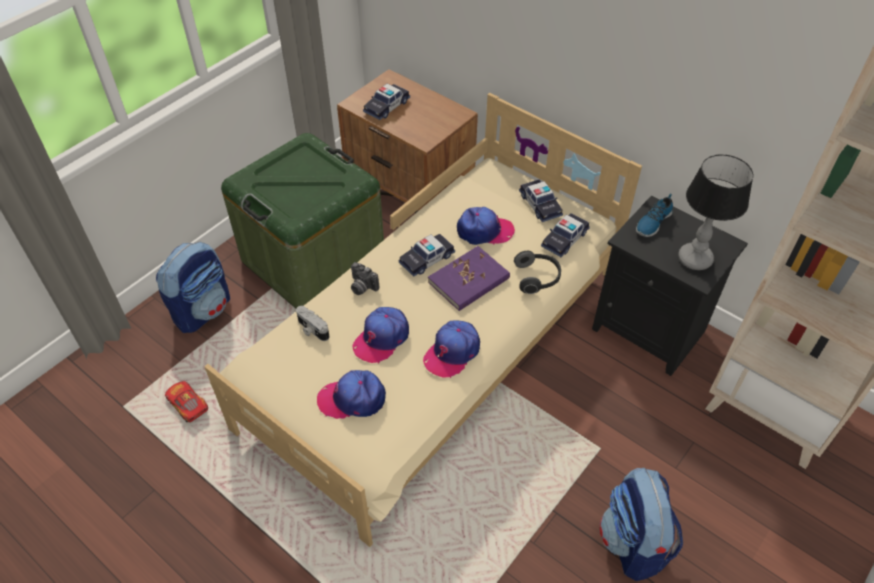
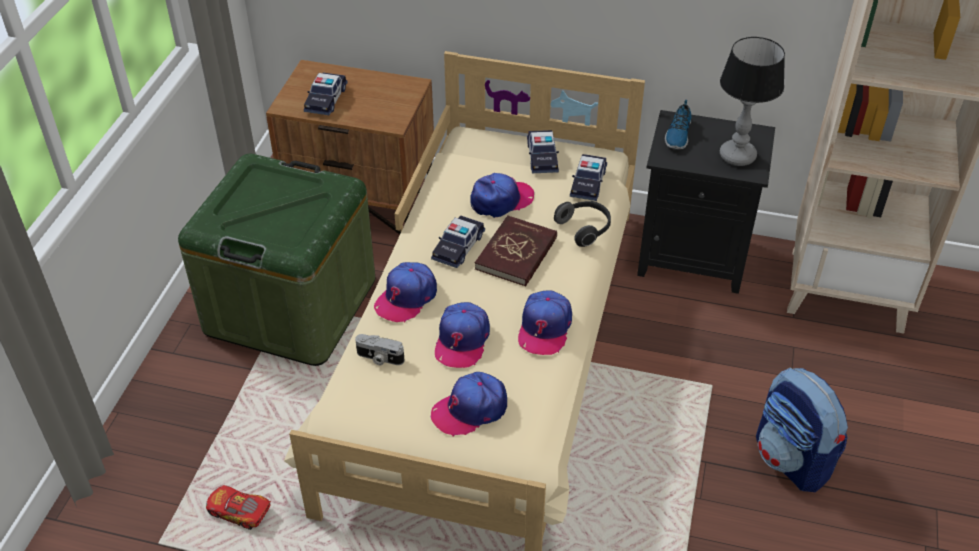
camera: 25 degrees left, 5 degrees down
(203, 310) = (190, 404): backpack -> none
(362, 287) = (406, 297): camera -> cap
(469, 280) = (516, 254): purple book -> red book
(540, 205) = (542, 157): toy car -> toy car turned 45 degrees clockwise

